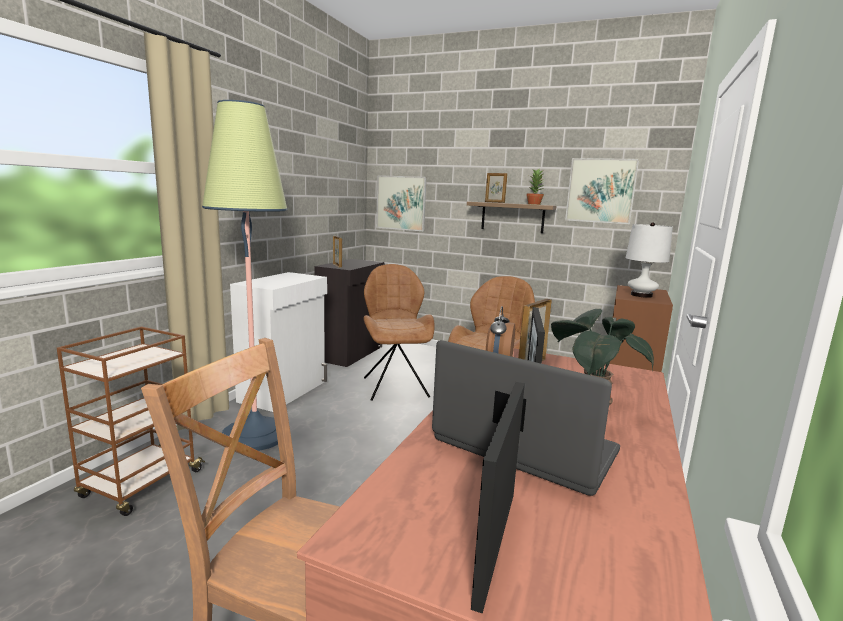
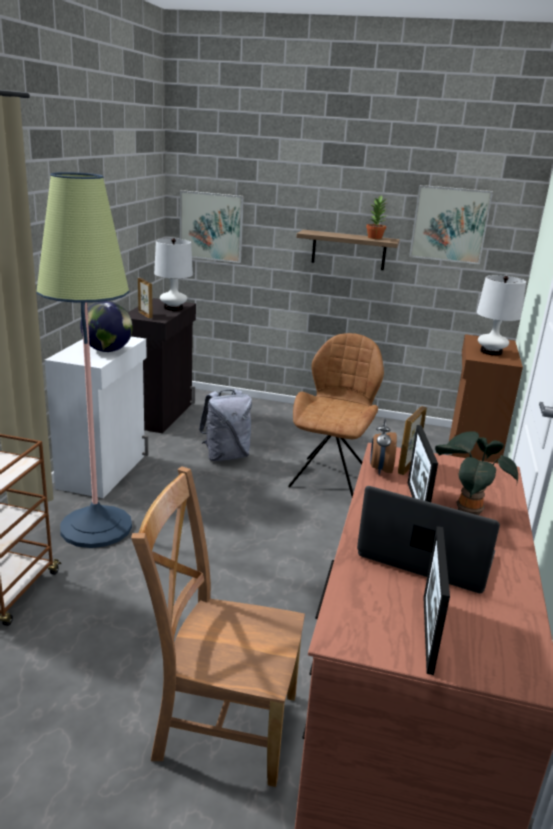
camera: 10 degrees left, 10 degrees up
(288, 281) = (108, 350): none -> globe
(363, 263) = (173, 308): none -> white table lamp
(395, 386) = (226, 456): brown chair -> grey backpack
(494, 202) = (328, 233): picture frame -> none

